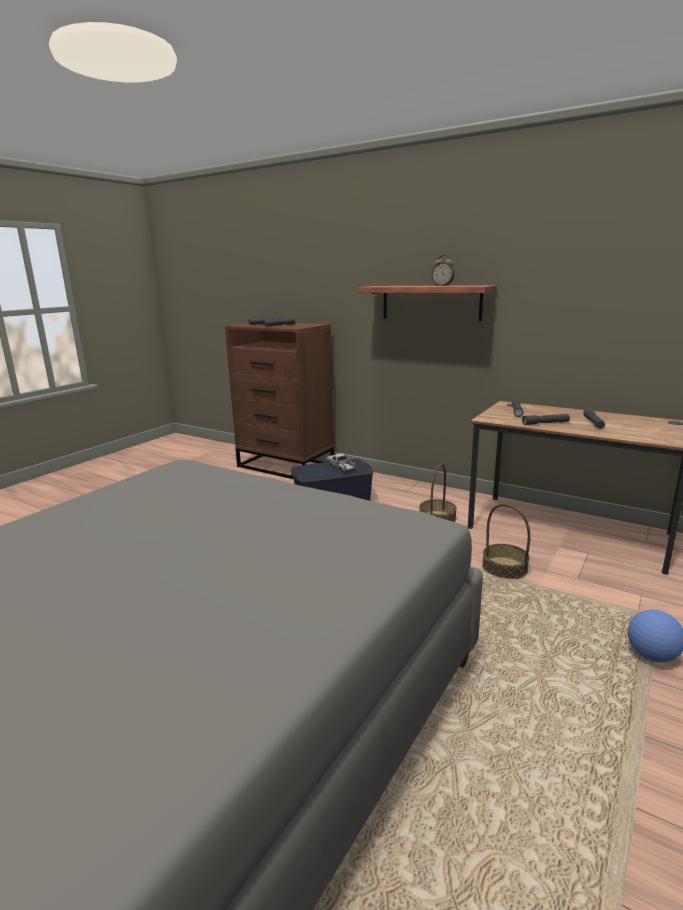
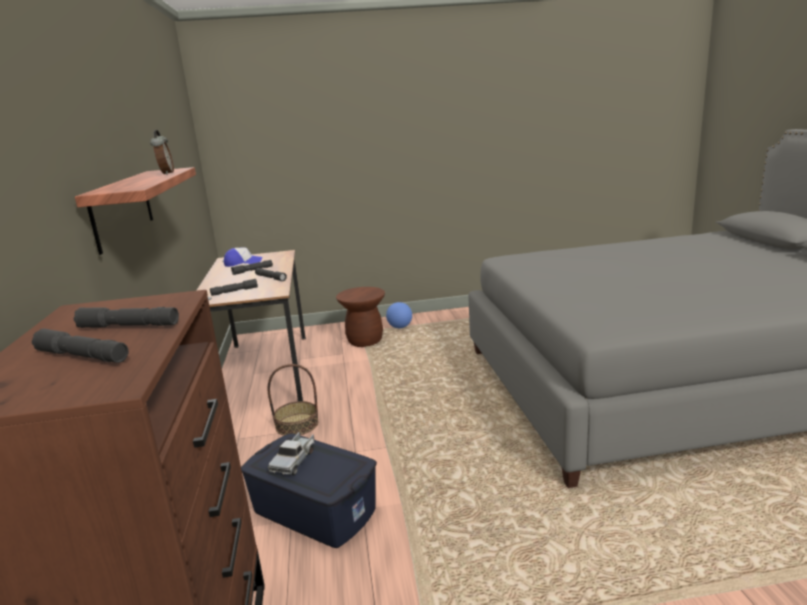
camera: 130 degrees left, 0 degrees up
(504, 568) = (358, 373): basket -> none
(610, 606) = (365, 341): none -> brown stool
(642, 424) = (243, 263): none -> cap

